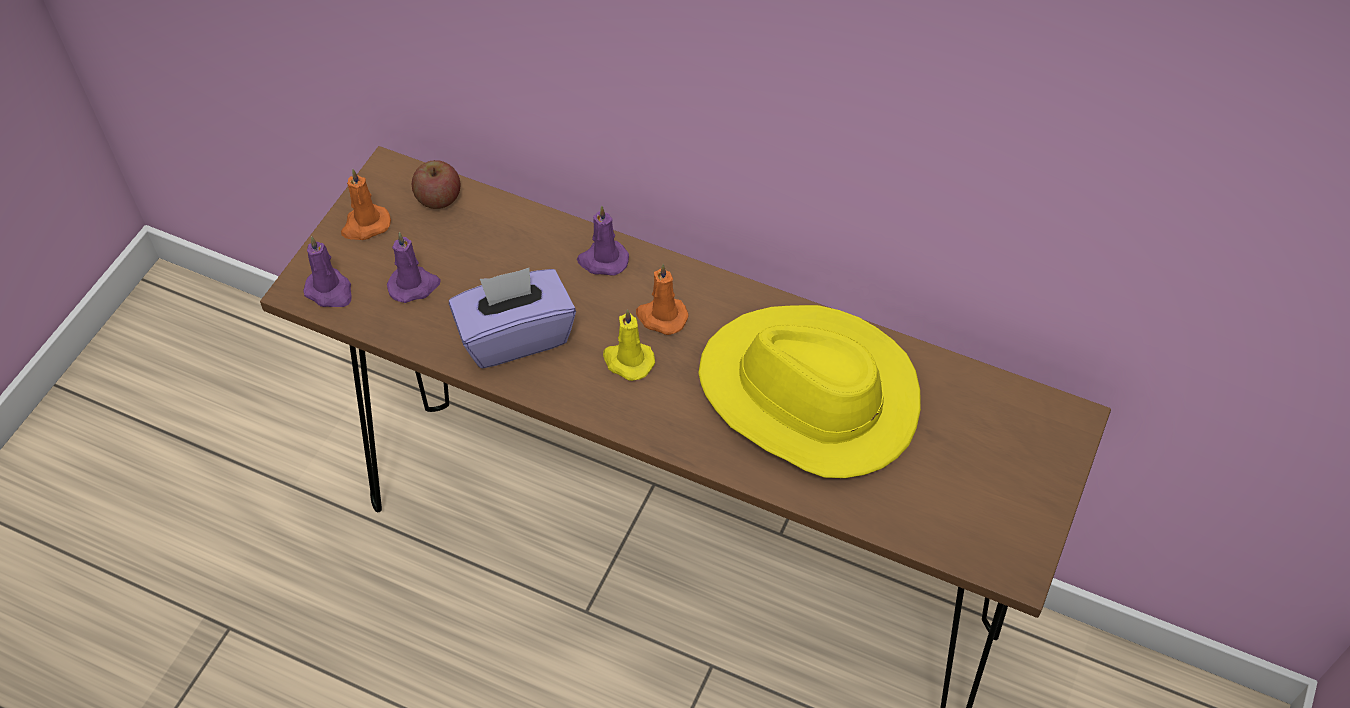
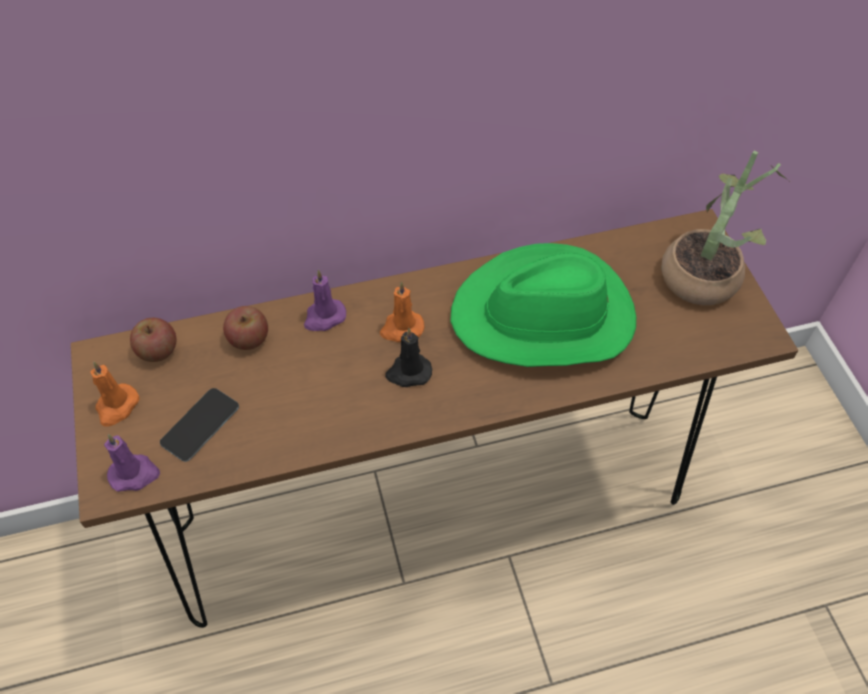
camera: 40 degrees left, 0 degrees up
(414, 285) = (200, 425): purple candle -> phone
(515, 335) = (312, 409): purple tissue box -> none
(520, 237) = (249, 339): none -> apple
(627, 361) = (408, 372): yellow candle -> black candle
(807, 396) = (544, 316): yellow hat -> green hat
(1025, 466) = (705, 272): none -> potted plant

